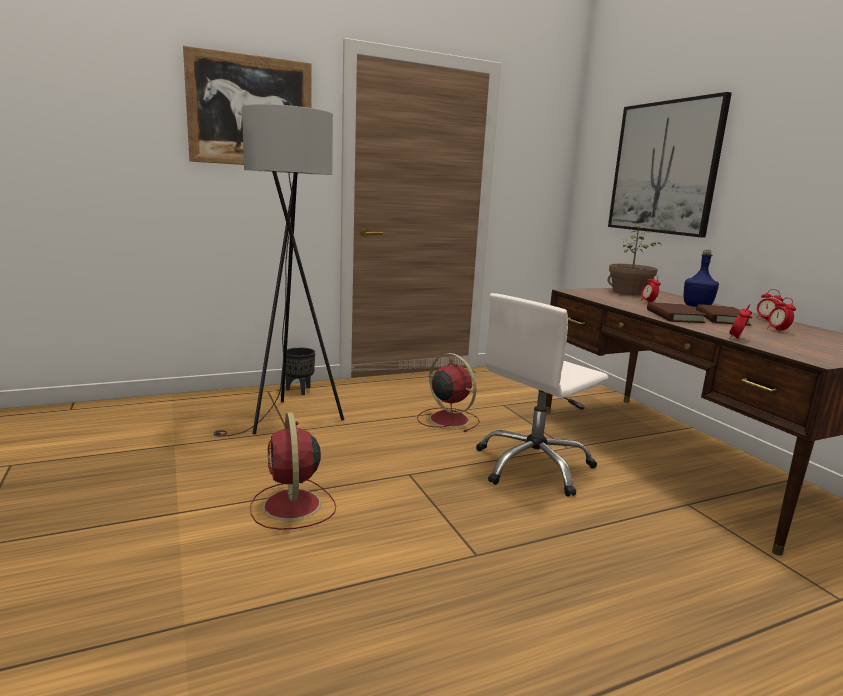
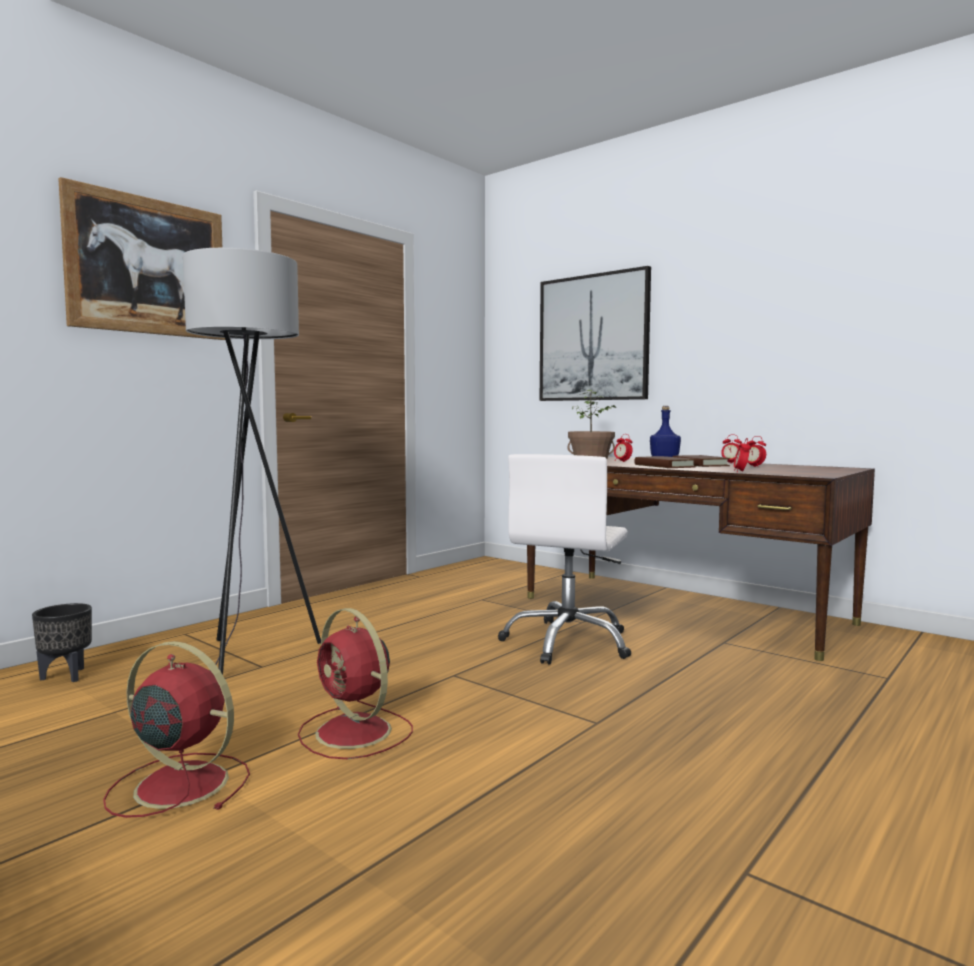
camera: 25 degrees left, 10 degrees down
(299, 390) = (228, 626): black planter -> black planter (65, 676)
(447, 419) = (438, 621): red fan -> red fan (178, 784)

